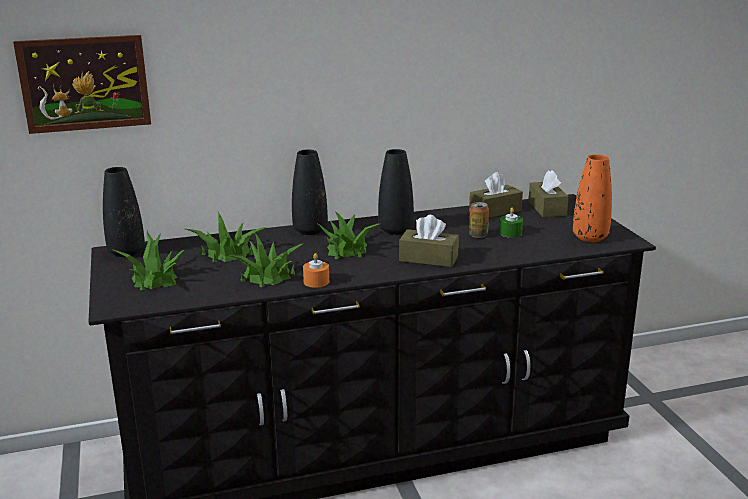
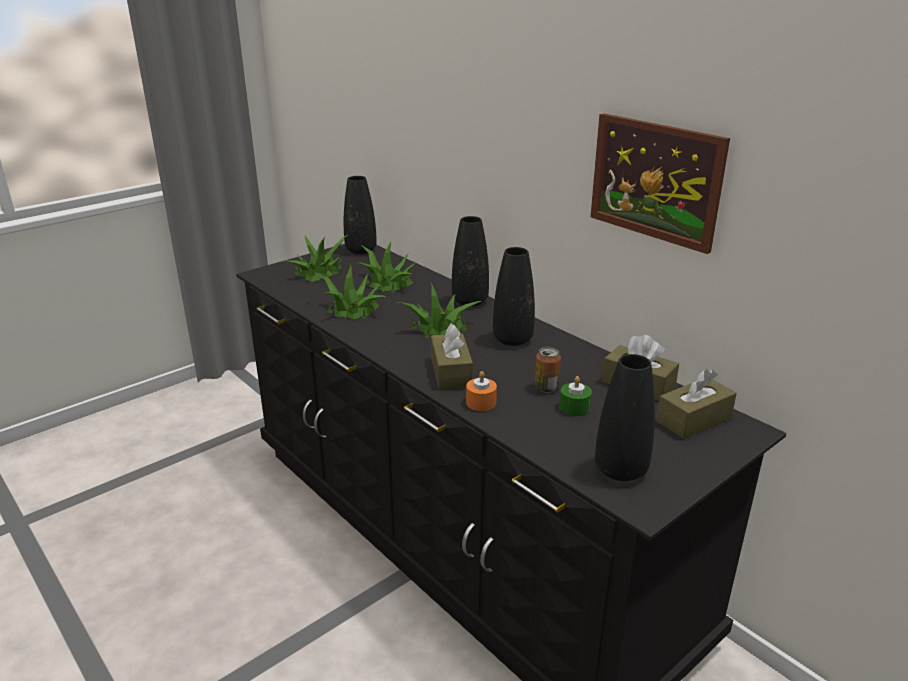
camera: 65 degrees right, 5 degrees up
(85, 83) = (369, 100): picture -> picture (655, 180)
(316, 282) = (353, 331): orange candle -> orange candle (481, 402)
(590, 237) = (620, 470): orange vase -> black vase

